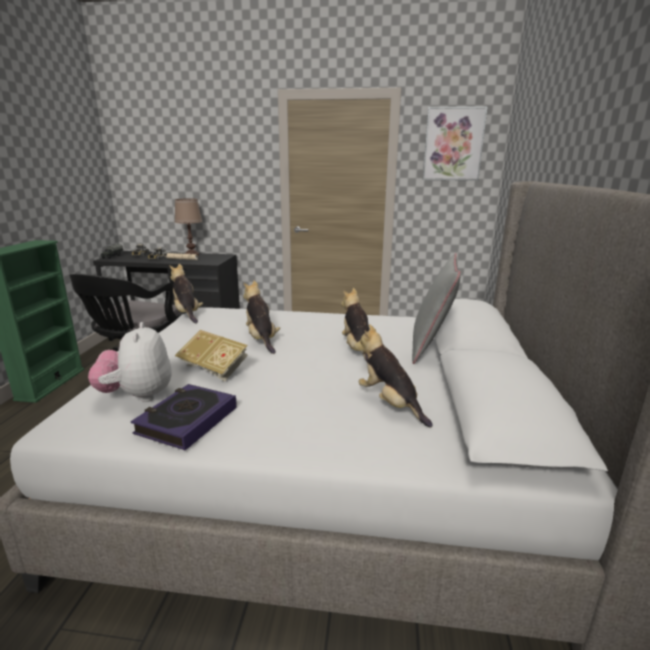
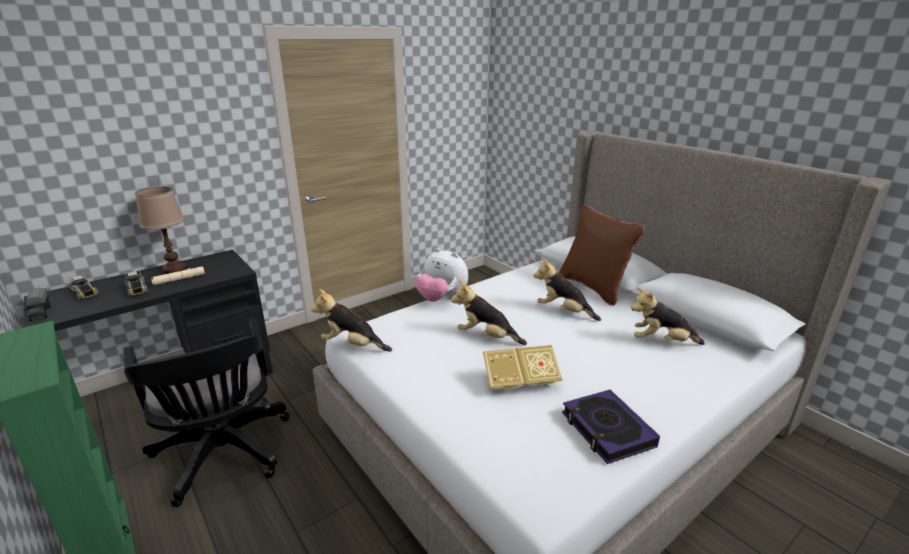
camera: 45 degrees left, 5 degrees up
(137, 396) = (530, 440): plush toy -> plush toy (442, 299)
(430, 347) = (593, 287): grey pillow -> brown pillow
(453, 144) = (450, 85): picture -> none

